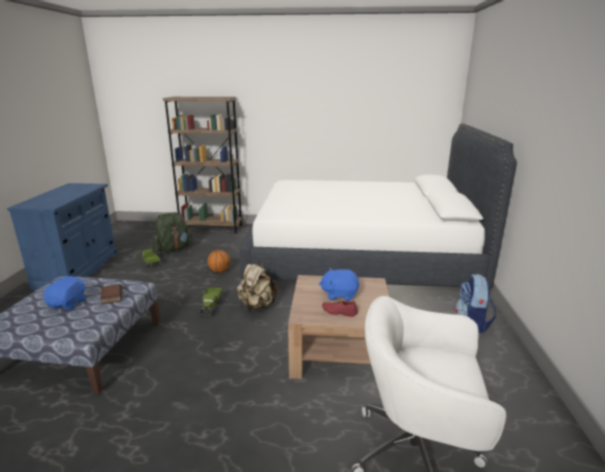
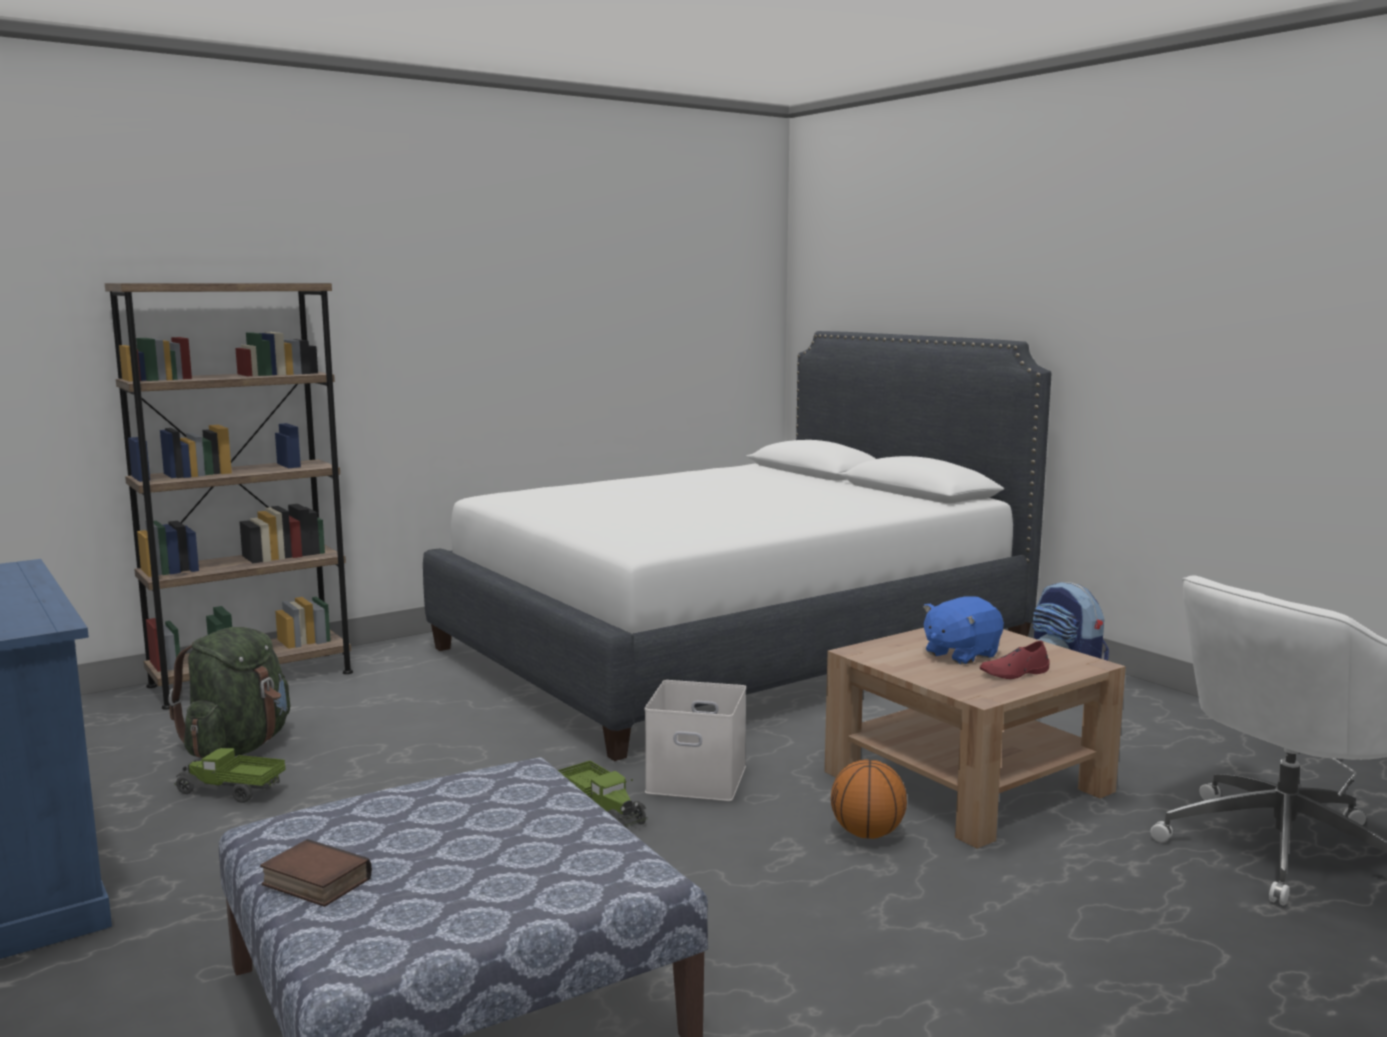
camera: 40 degrees left, 10 degrees down
(68, 304) = (451, 851): blue plush toy -> none
(111, 296) = (525, 802): book -> book (313, 882)
(219, 271) = (475, 749): basketball -> basketball (867, 834)
(256, 307) = (699, 778): beige backpack -> white storage box

